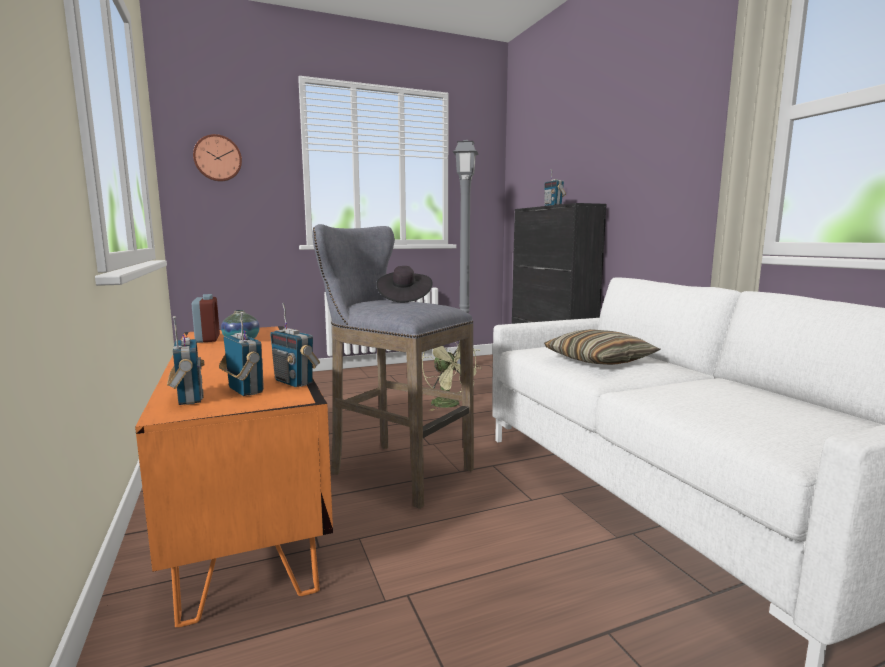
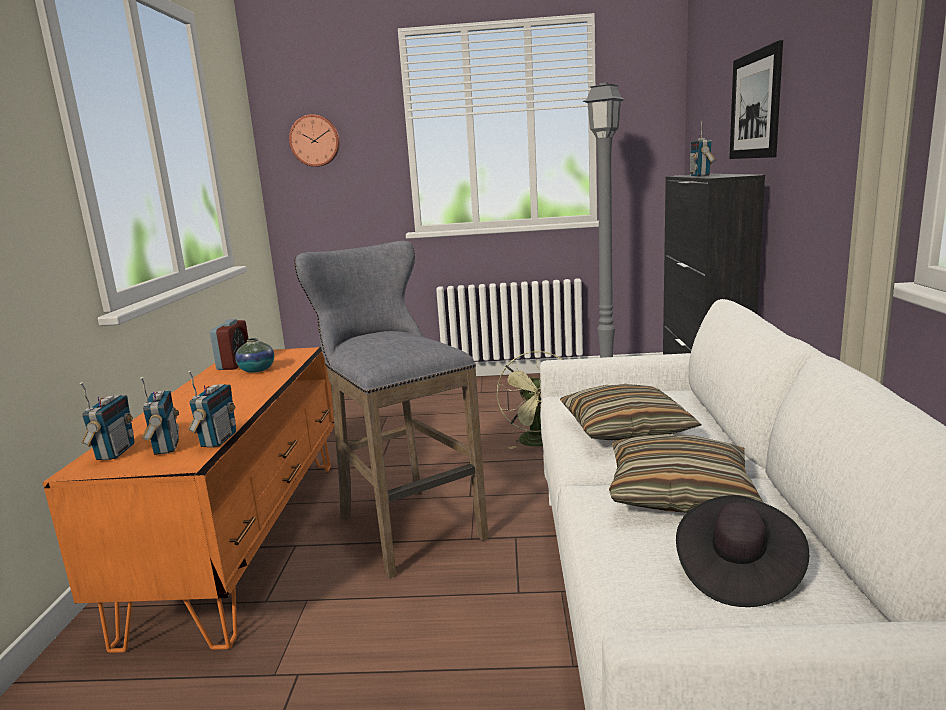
camera: 25 degrees right, 5 degrees up
(294, 382) = (218, 440): radio -> radio turned 150 degrees counterclockwise
(404, 299) = (407, 332): black hat -> black hat (737, 573)
(589, 160) = (755, 105): none -> picture
(692, 386) = (679, 493): none -> pillow

